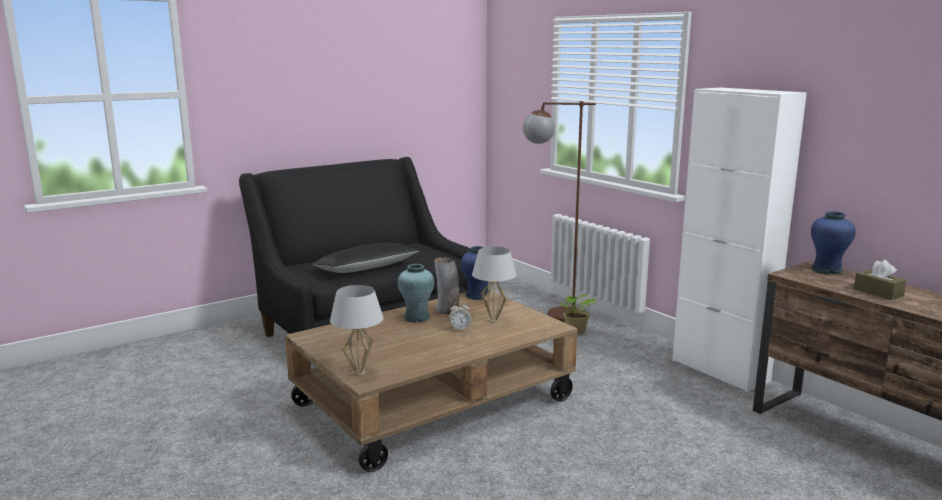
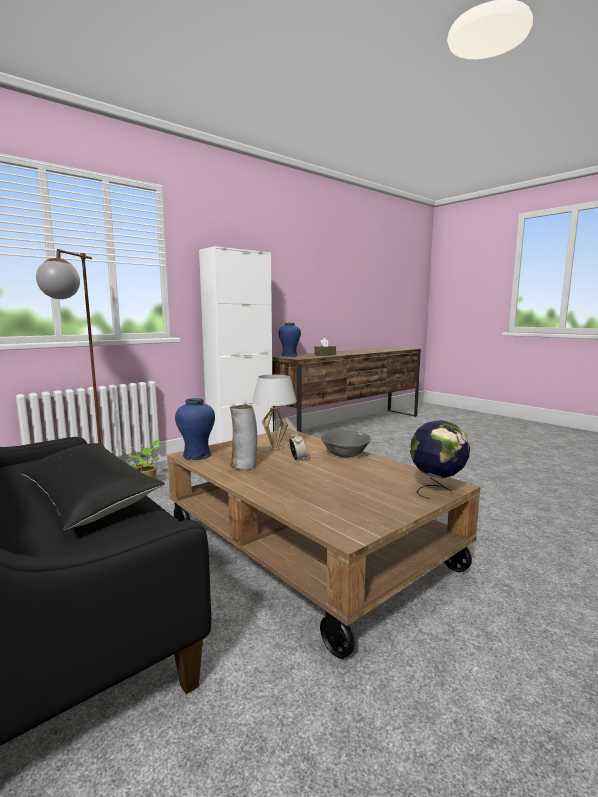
camera: 95 degrees left, 5 degrees down
(359, 373) = (436, 490): white table lamp -> globe
(416, 317) = (267, 477): turquoise vase -> none
(470, 348) = (344, 454): none -> grey bowl

